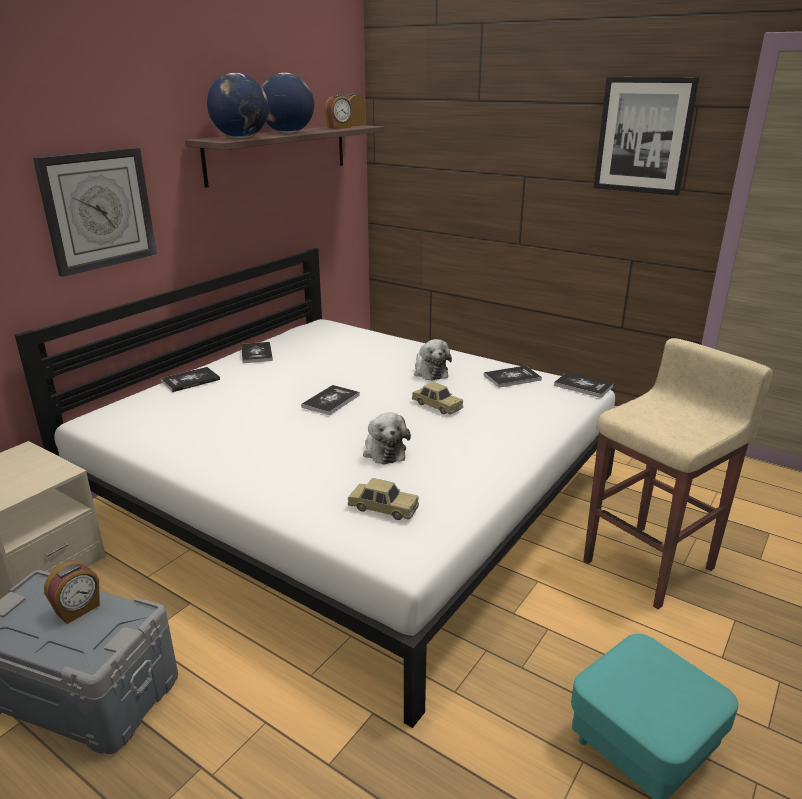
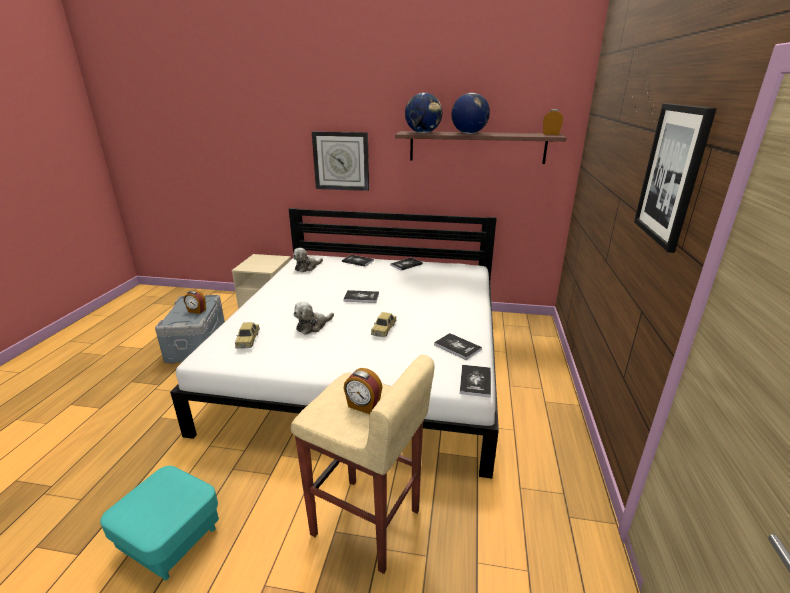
camera: 65 degrees right, 0 degrees up
(339, 128) = (525, 134): alarm clock -> alarm clock (363, 406)
(430, 372) = (435, 316): plush toy -> plush toy (307, 267)

